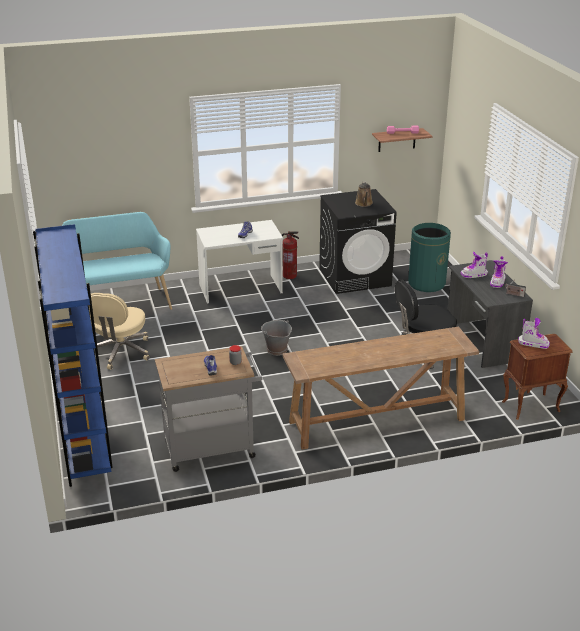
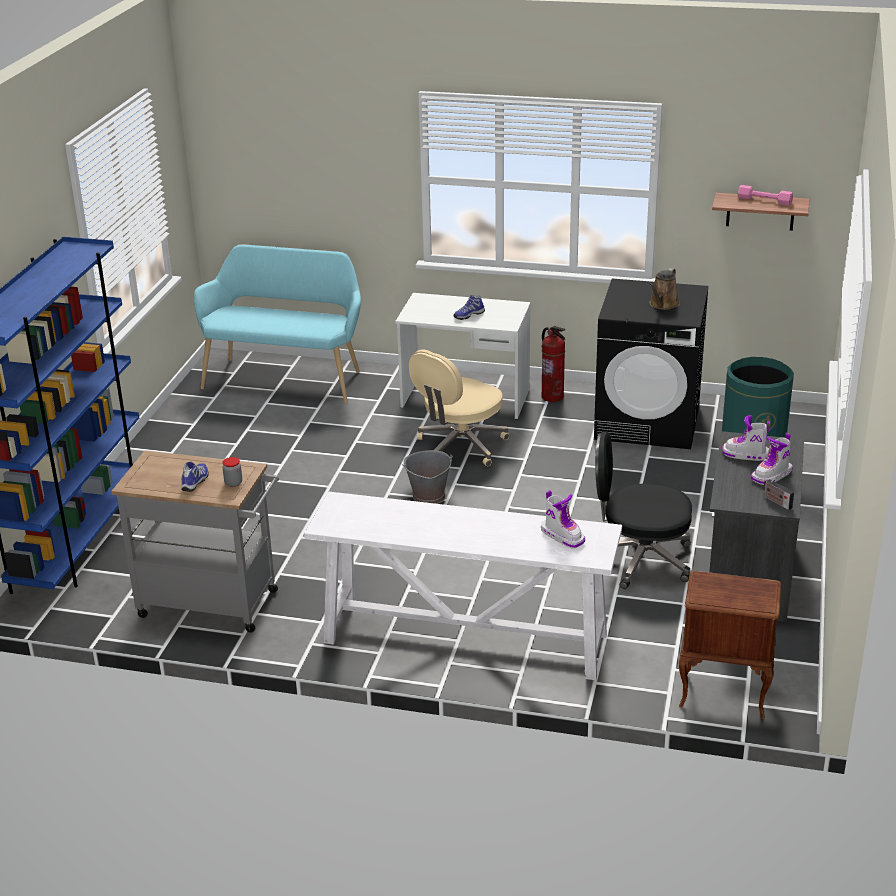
camera: 30 degrees right, 0 degrees up
(120, 352) = (228, 443): beige office chair -> beige office chair (460, 447)
(376, 421) = (463, 638): brown console table -> white console table
(533, 343) = (722, 586): boot -> boot (562, 536)

